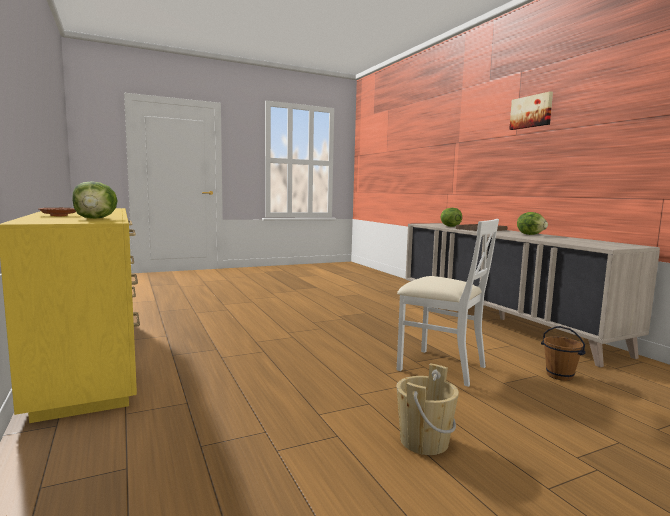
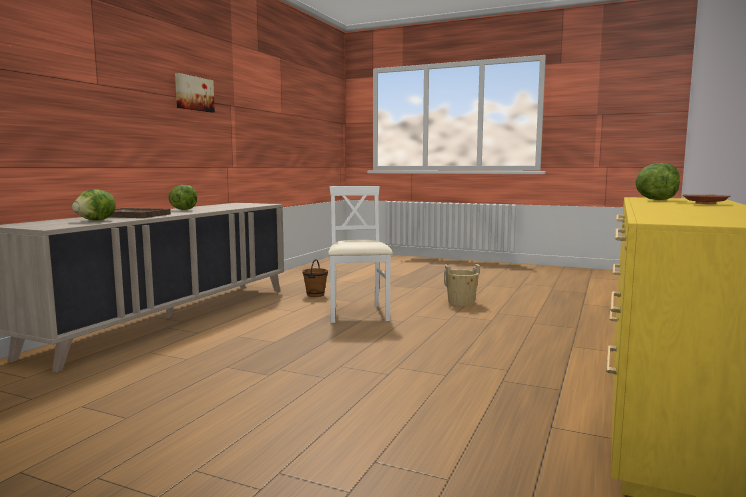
camera: 130 degrees left, 0 degrees up
(531, 111) = (118, 61): picture -> picture (193, 93)

